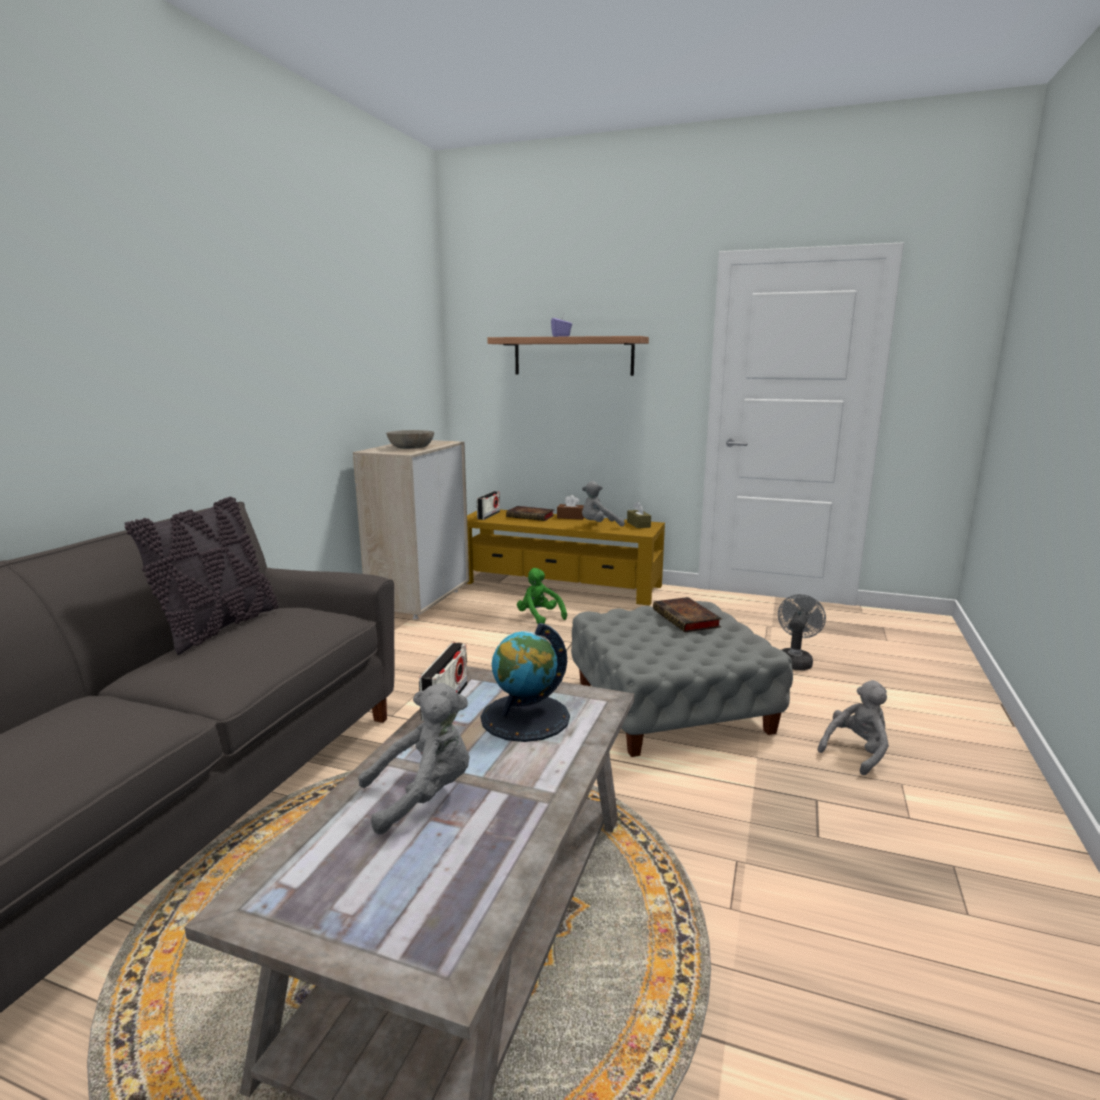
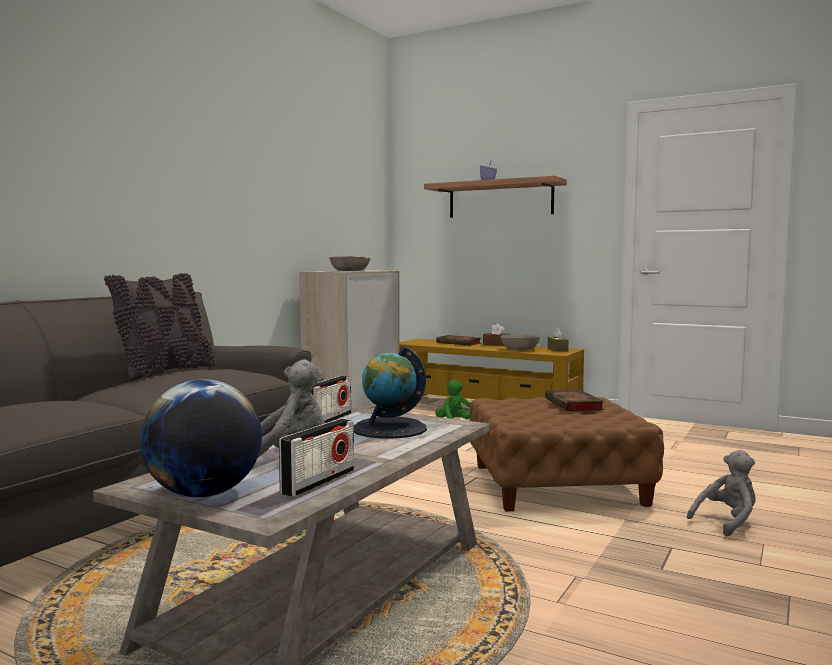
camera: 10 degrees right, 10 degrees down
(345, 917) = (204, 494): none -> globe
(488, 515) = (421, 342): radio -> radio (318, 482)
(599, 526) = (519, 349): grey plush toy -> grey bowl
(671, 706) = (556, 484): grey ottoman -> brown ottoman
(794, 661) = (693, 463): grey fan -> none

